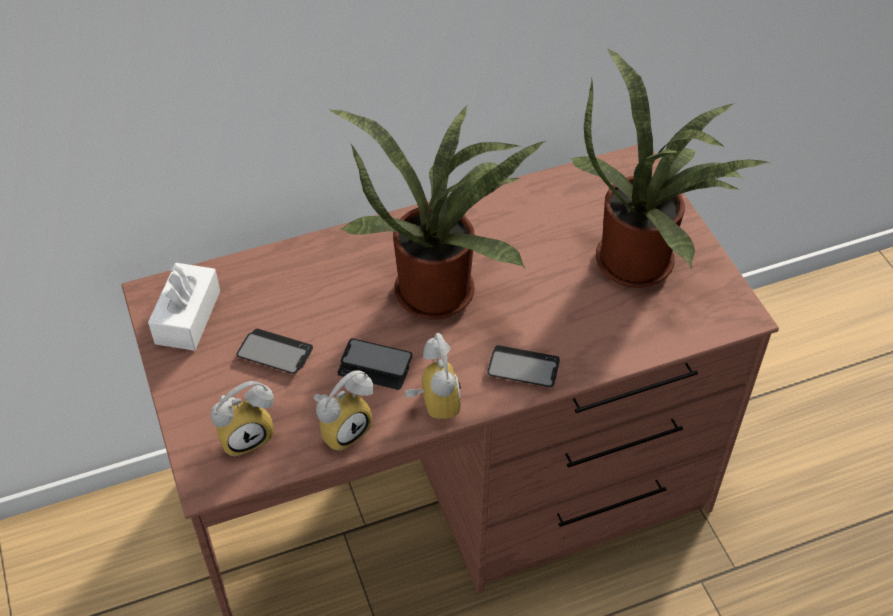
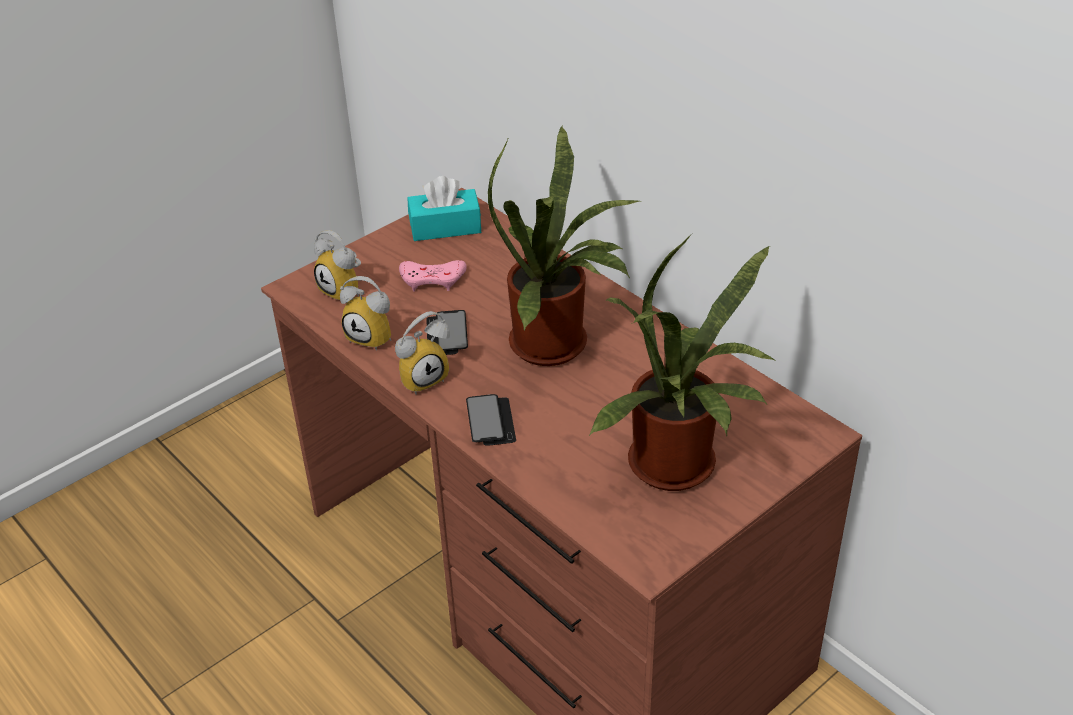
camera: 70 degrees right, 10 degrees down
(188, 317) = (445, 227): white tissue box -> turquoise tissue box
(275, 352) = (432, 279): phone -> pink game controller

